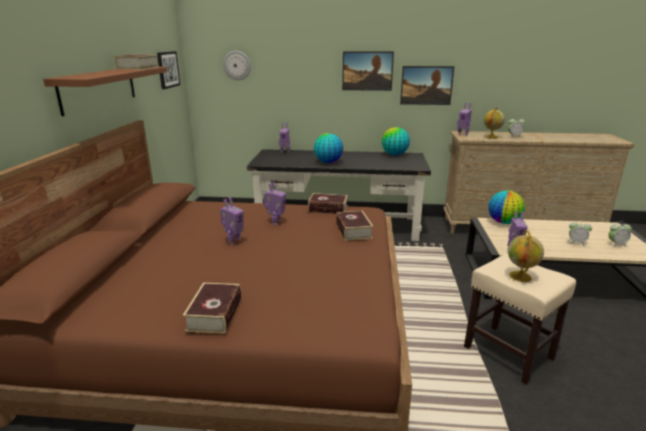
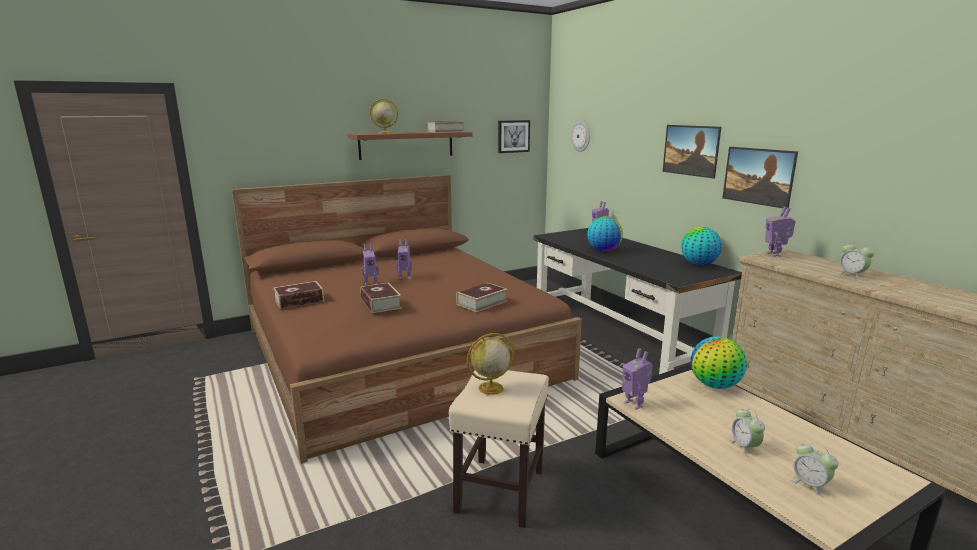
camera: 55 degrees right, 5 degrees down
(275, 222) = (458, 278): toy robot -> toy robot (370, 283)
(328, 209) = (517, 285): book -> book (380, 303)
(491, 137) = (805, 266): globe -> globe (384, 133)

